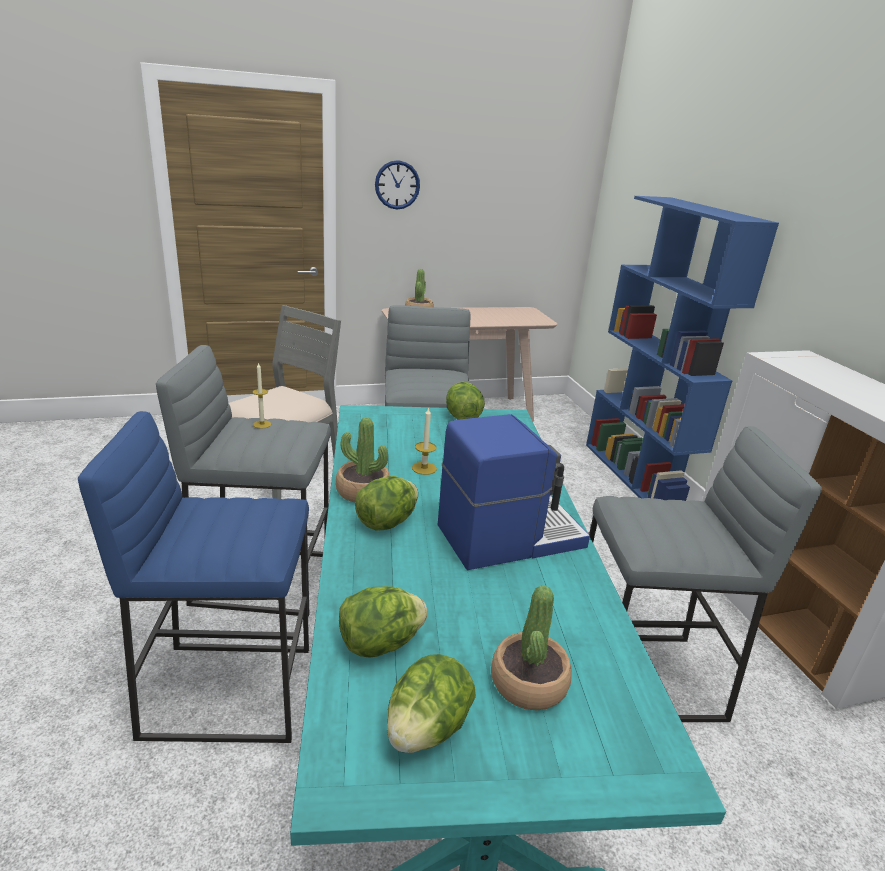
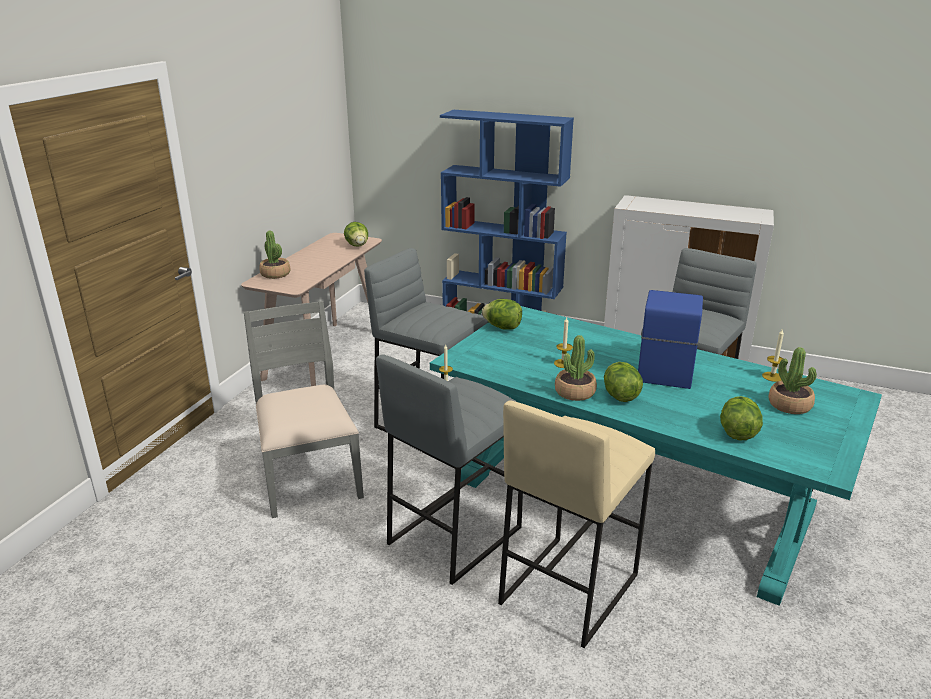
camera: 50 degrees left, 0 degrees up
(229, 689) = (568, 588): blue stool -> beige stool
(397, 185) = (227, 154): wall clock -> none
(427, 728) = (806, 440): lettuce -> lettuce (357, 245)
(605, 642) = (772, 376): none -> candle

